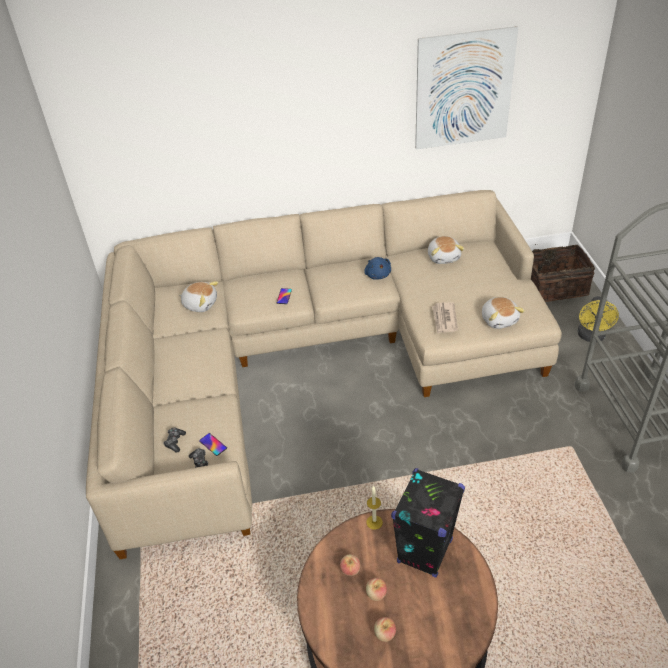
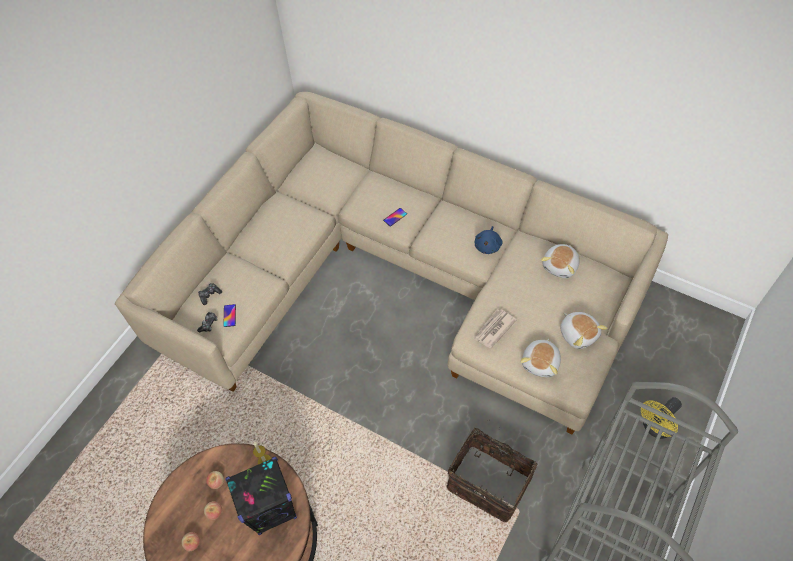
camera: 40 degrees right, 15 degrees up
(200, 304) = (331, 182): plush toy -> plush toy (578, 334)
(463, 89) = (663, 119): picture -> none
(553, 286) = (679, 352): basket -> basket (489, 481)

